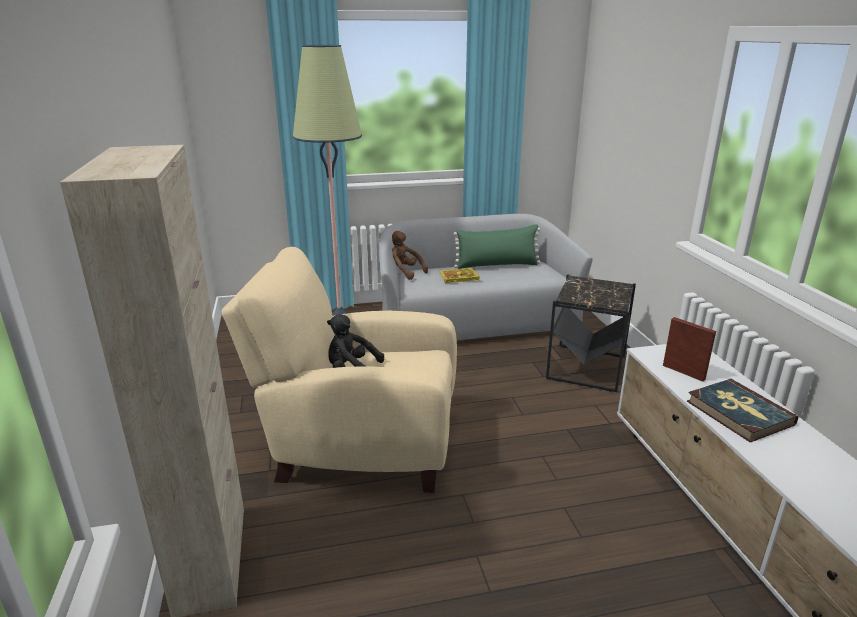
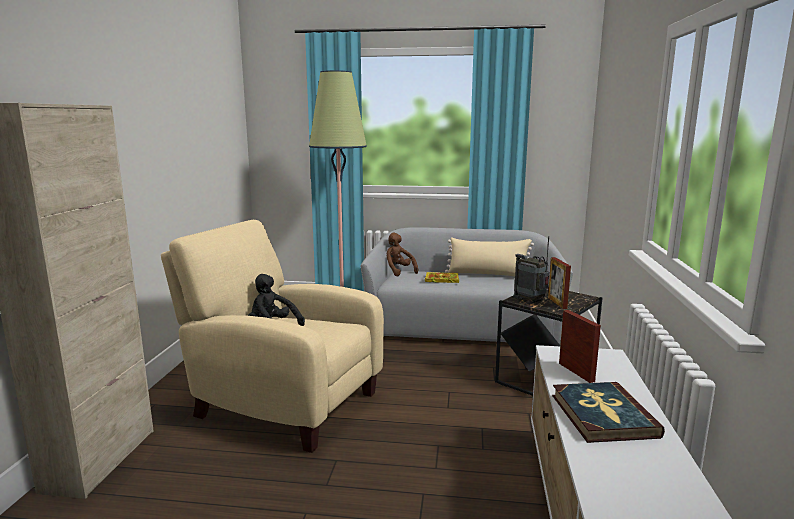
camera: 20 degrees right, 10 degrees down
(497, 265) = (488, 274): green pillow -> beige pillow
(580, 297) = (530, 300): none -> radio
(605, 296) = (557, 303): none -> picture frame

